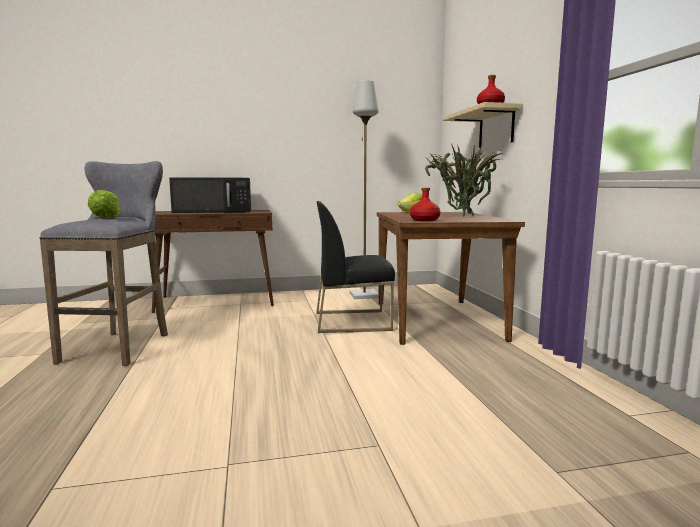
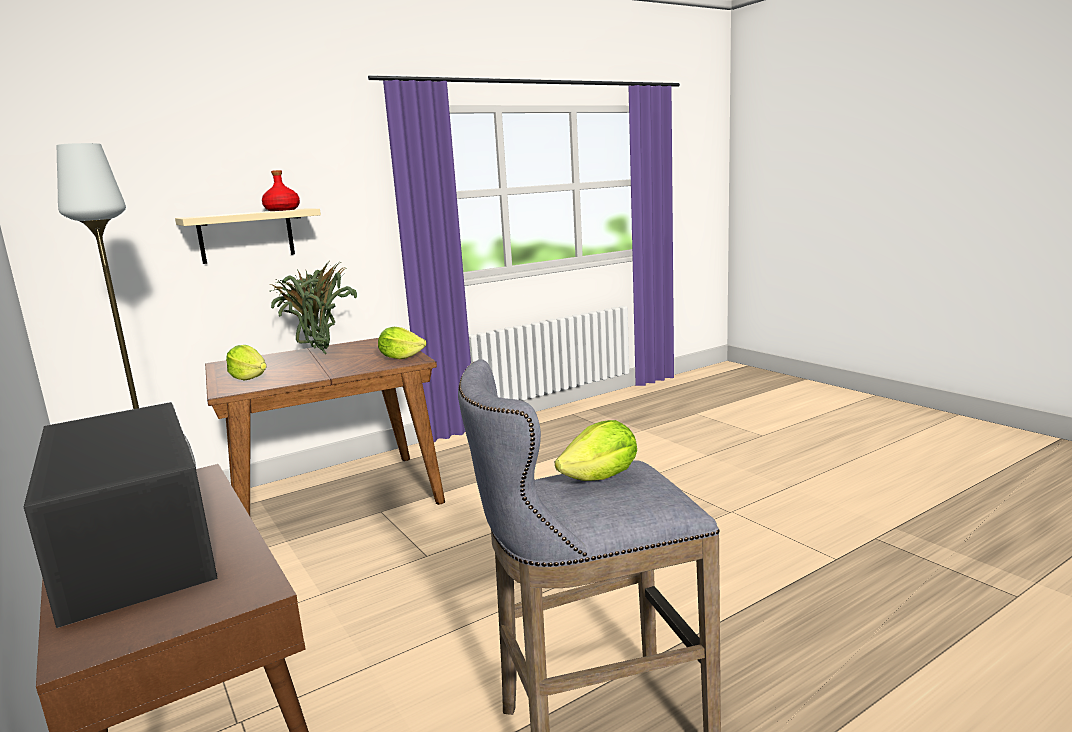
camera: 110 degrees left, 5 degrees up
(352, 321) = (356, 551): black chair -> none
(425, 220) = (401, 357): red bottle -> lettuce

